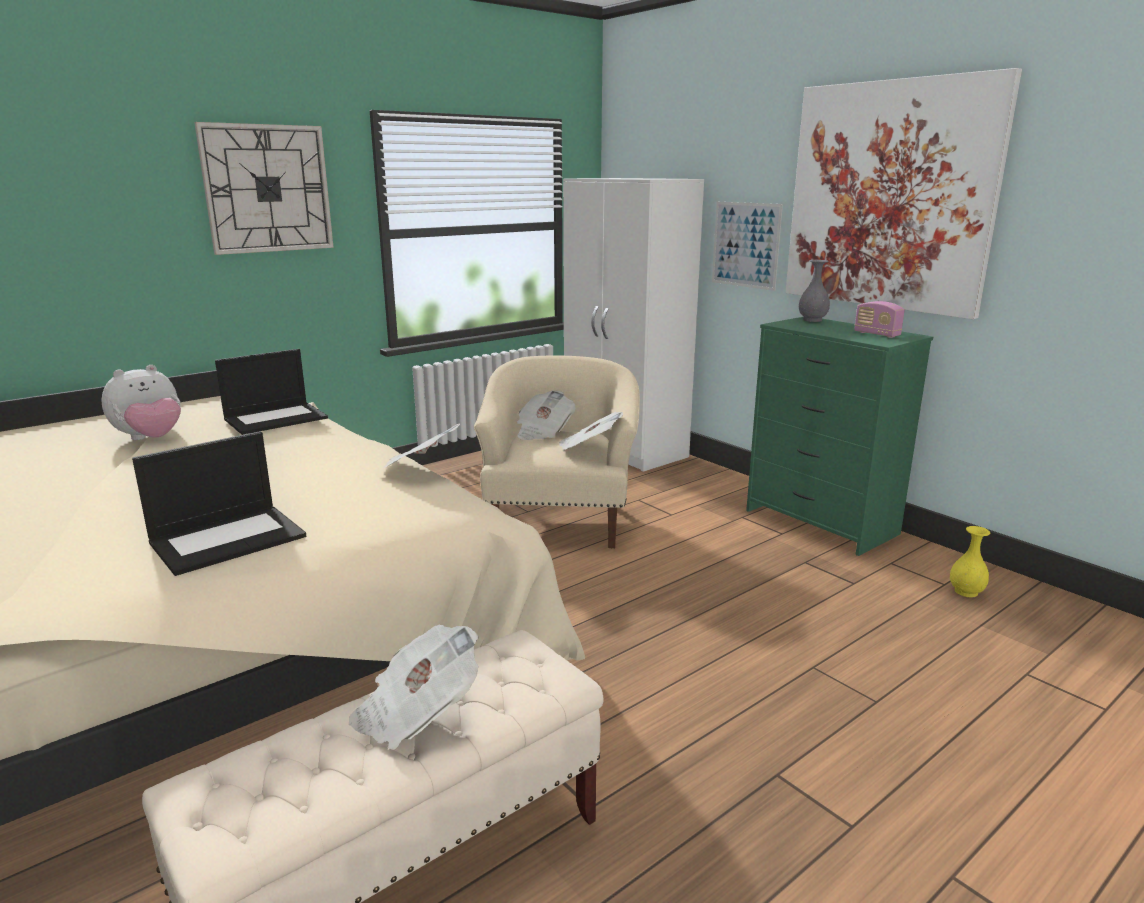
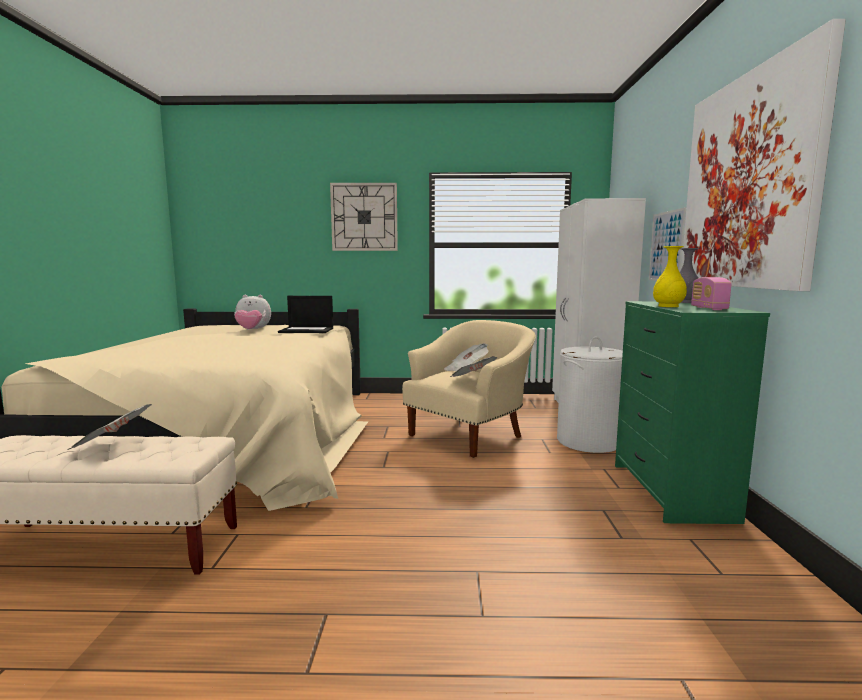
camera: 40 degrees right, 10 degrees down
(229, 538) = (164, 356): laptop -> none
(420, 469) = (298, 351): newspaper -> none
(684, 488) = (588, 441): none -> white laundry basket
(966, 592) = (738, 589): yellow vase -> yellow vase (668, 306)

